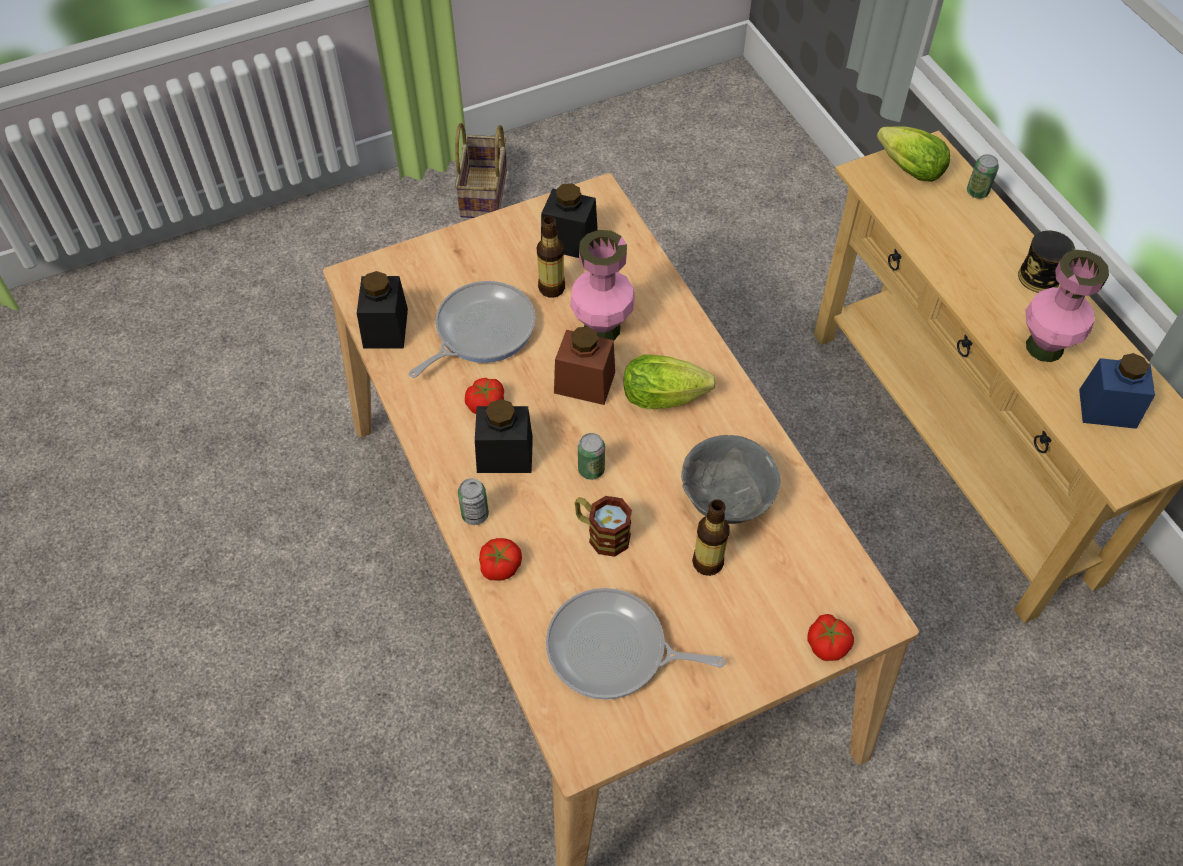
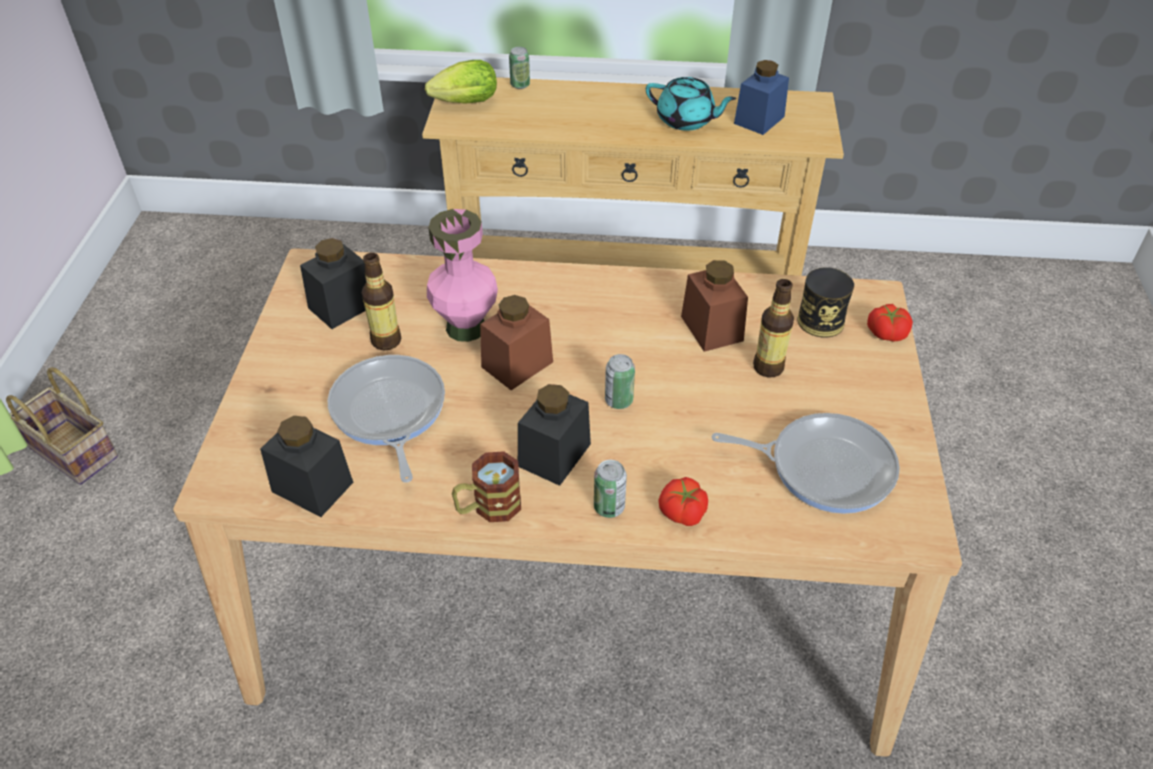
camera: 60 degrees left, 10 degrees down
(487, 405) = (483, 444): tomato -> none
(601, 533) = (693, 422): mug -> mug (488, 507)
(613, 651) = (824, 467): frying pan -> frying pan turned 120 degrees counterclockwise
(668, 397) = (578, 318): lettuce -> none
(727, 499) = (712, 328): grey bowl -> brown jar
(1039, 277) = (623, 95): can -> can (820, 321)
(1045, 347) = (686, 120): pink vase -> turquoise teapot

